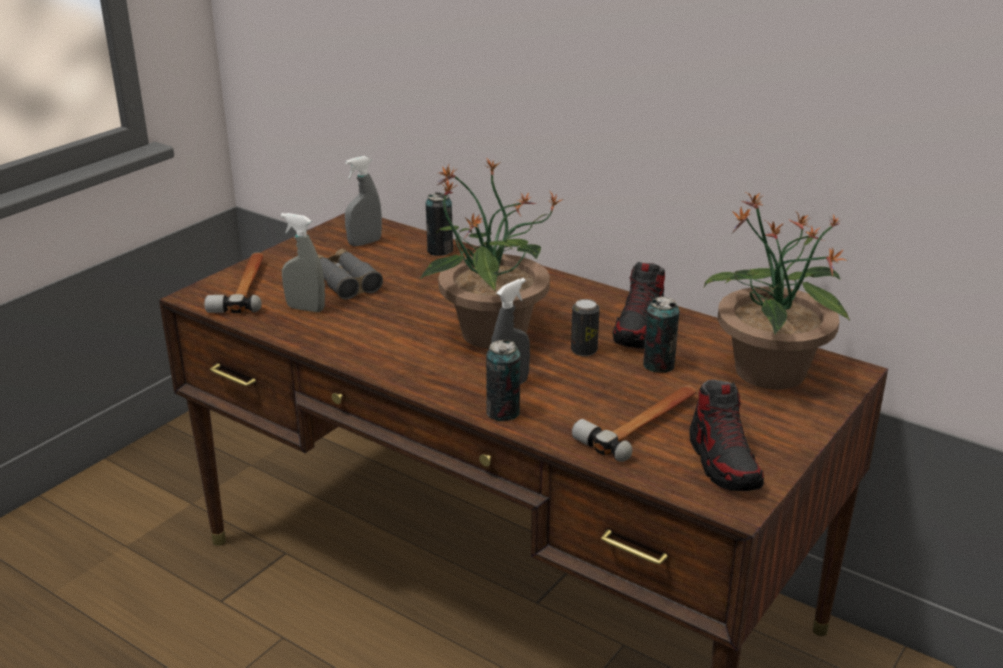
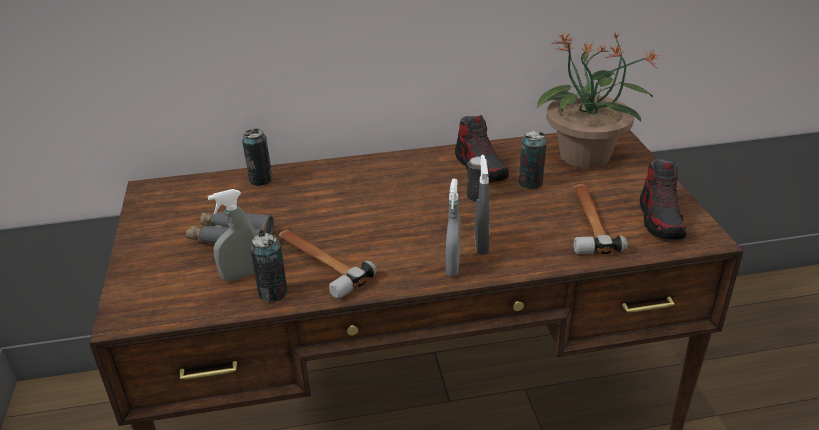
camera: 45 degrees left, 5 degrees up
(244, 287) = (155, 288): hammer -> hammer (319, 263)
(364, 243) = (190, 202): grey spray bottle -> grey spray bottle (453, 267)
(491, 334) = (405, 218): potted plant -> none
(503, 413) = (510, 264): can -> can (273, 293)
(723, 462) = (660, 219): shoe -> shoe turned 60 degrees clockwise

